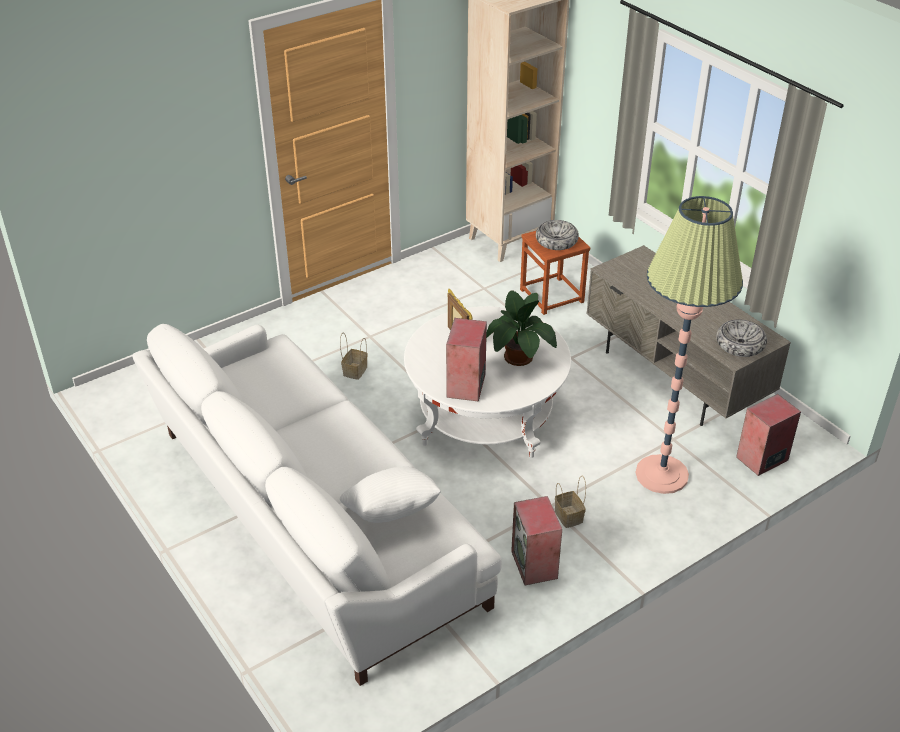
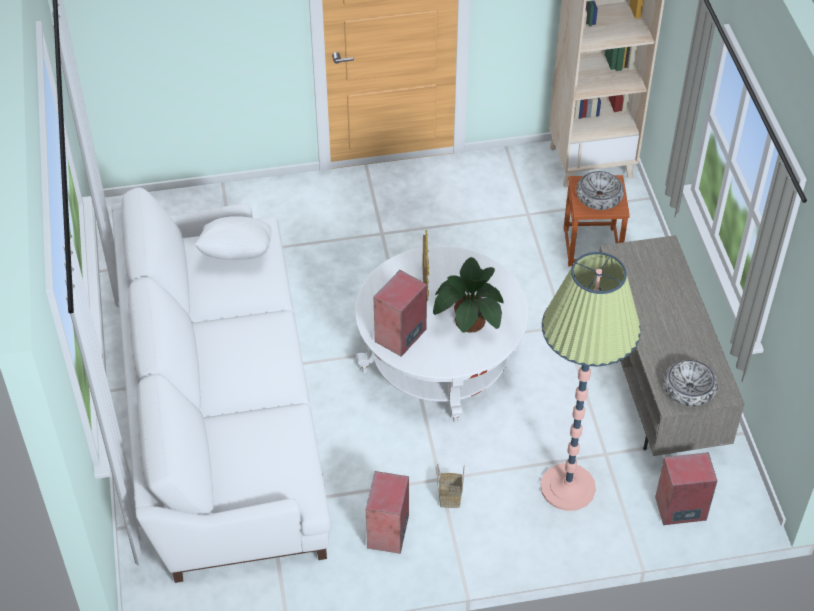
camera: 25 degrees right, 10 degrees up
(355, 370) = (346, 267): basket -> none
(391, 516) = (254, 445): white pillow -> white pillow (236, 256)

